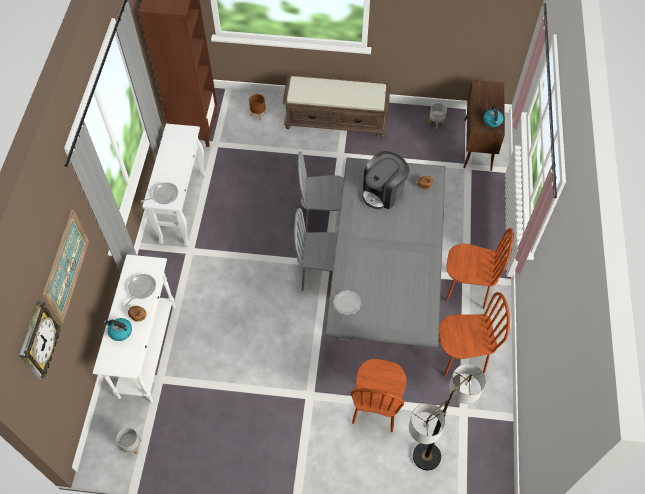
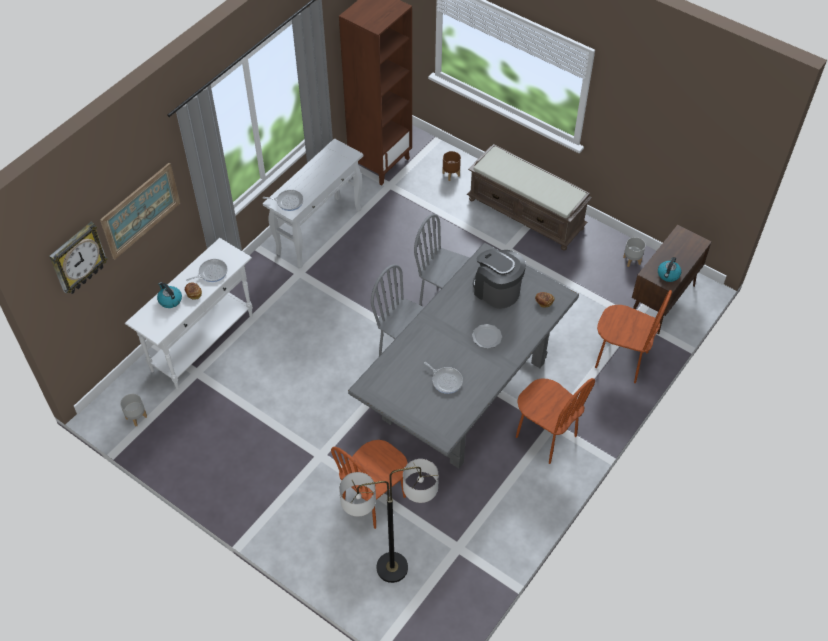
camera: 30 degrees right, 5 degrees down
(347, 303) = (387, 374): plate -> plate (487, 337)
(383, 192) = (497, 290): coffee machine -> coffee machine turned 60 degrees clockwise
(396, 285) = (445, 380): none -> frying pan
(461, 357) = (492, 496): brown chair -> brown chair (621, 360)

